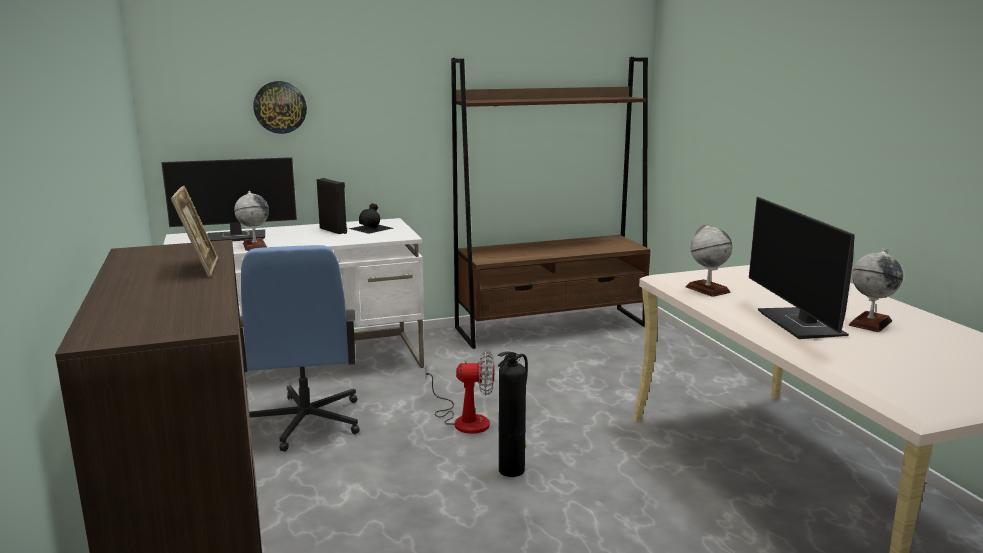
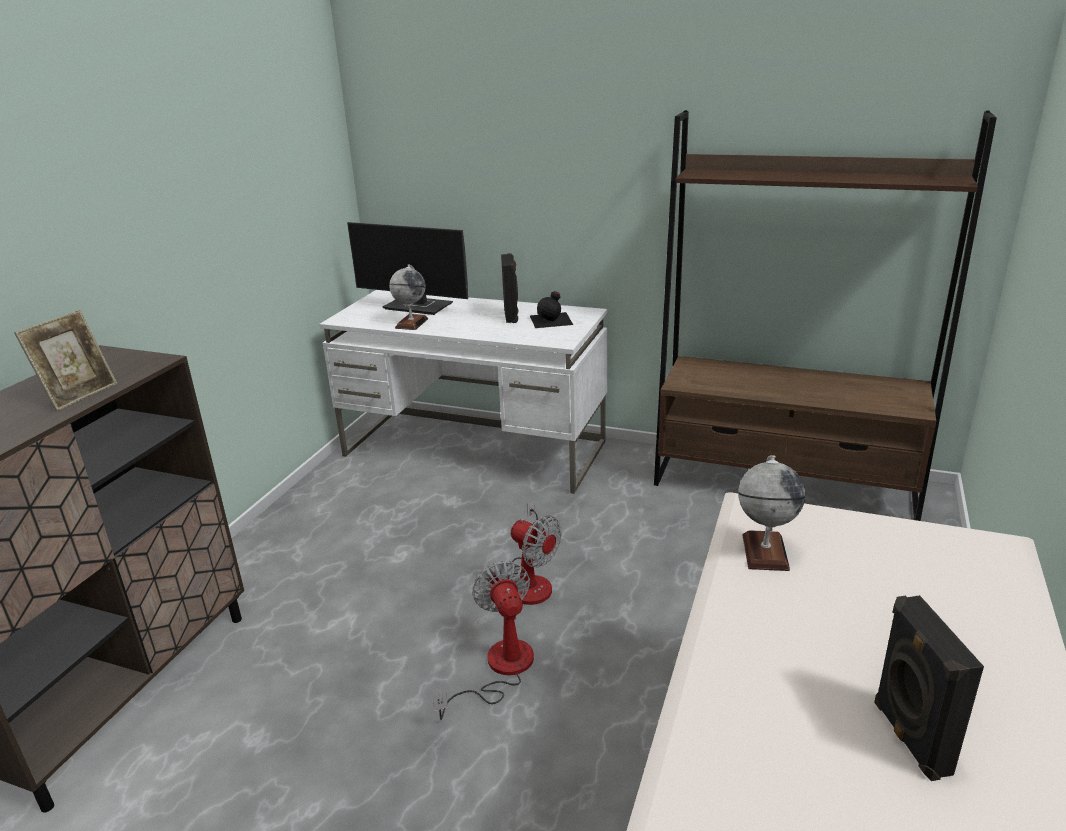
camera: 40 degrees right, 10 degrees up
(280, 107) = (481, 166): wall clock -> none
(305, 422) = (398, 522): blue office chair -> none
(512, 469) = (499, 669): fire extinguisher -> fan
(802, 324) = (782, 685): monitor -> none
(870, 323) = (908, 738): globe -> black speaker

